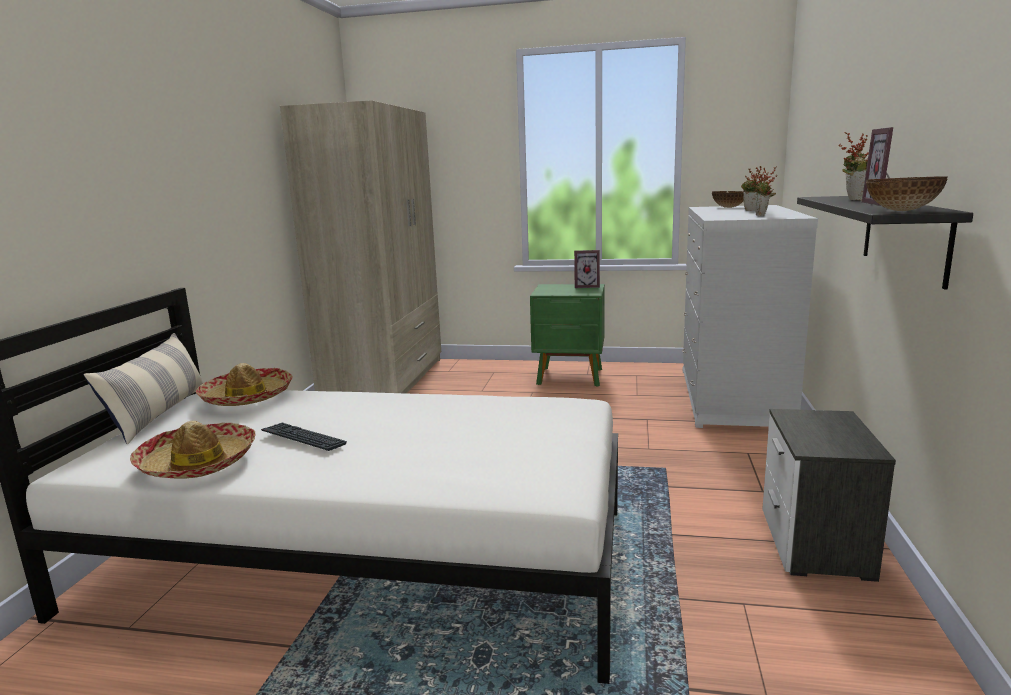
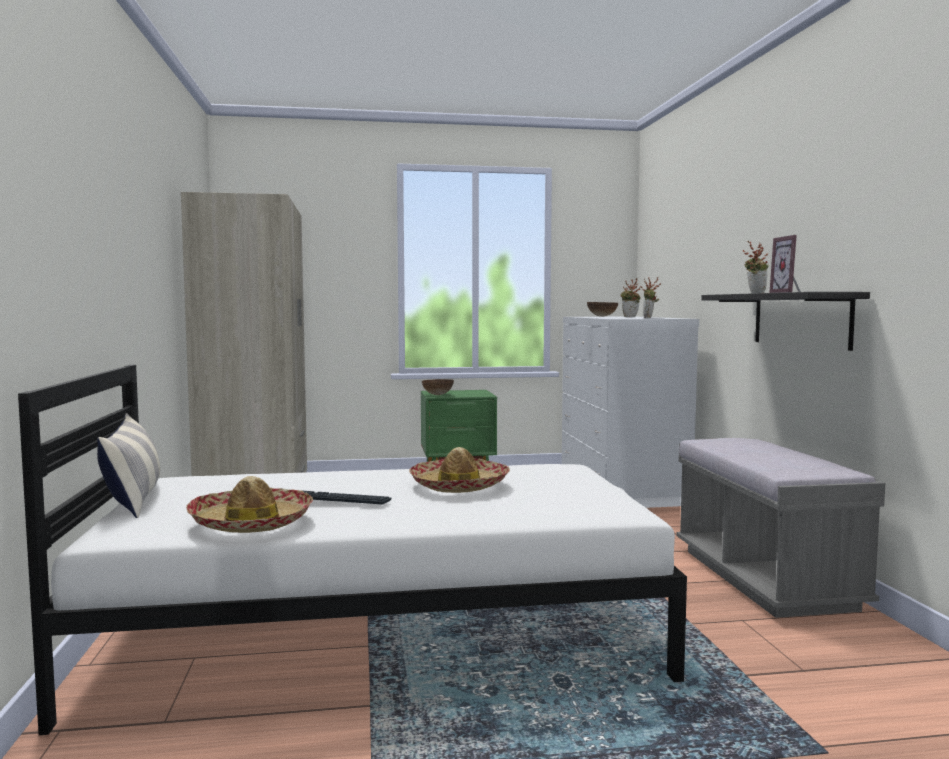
camera: 20 degrees left, 10 degrees down
(247, 397) = (224, 478): hat -> hat (459, 486)
(586, 286) = (472, 391): picture frame -> none
(815, 545) = (764, 578): nightstand -> grey bench
(901, 210) = (820, 291): bowl -> bowl (437, 395)

